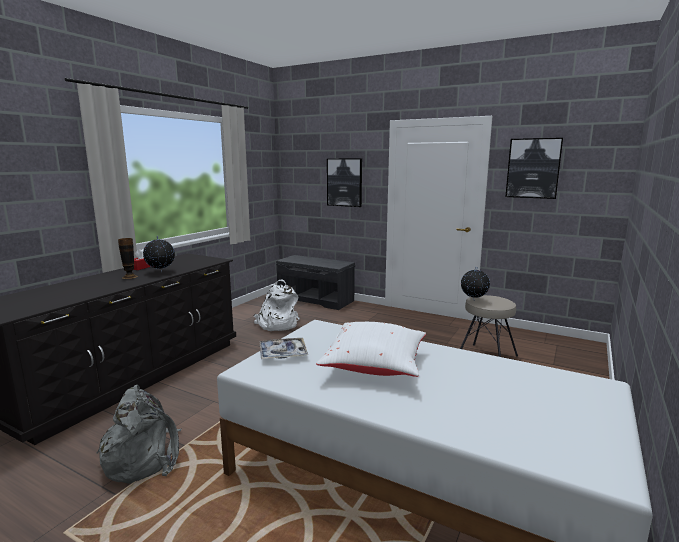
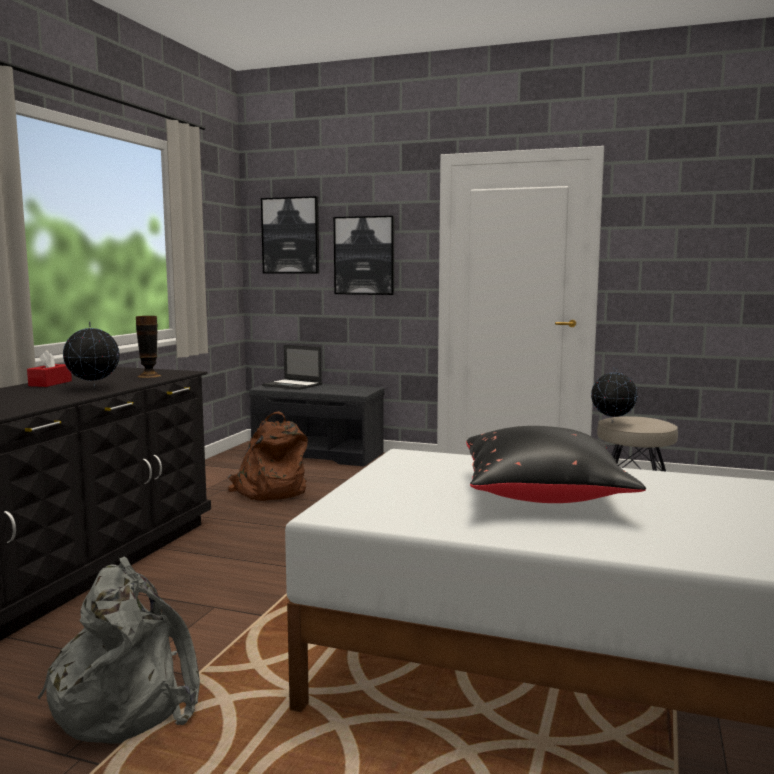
camera: 10 degrees left, 5 degrees down
(129, 277) = (41, 394): vase -> vase (149, 376)
(277, 324) = (270, 491): white backpack -> brown backpack
(283, 354) = (378, 490): tray -> none
(302, 258) = (293, 385): none -> laptop
(375, 366) = (544, 496): white pillow -> black pillow
(533, 168) = (670, 224): picture -> picture (291, 235)

